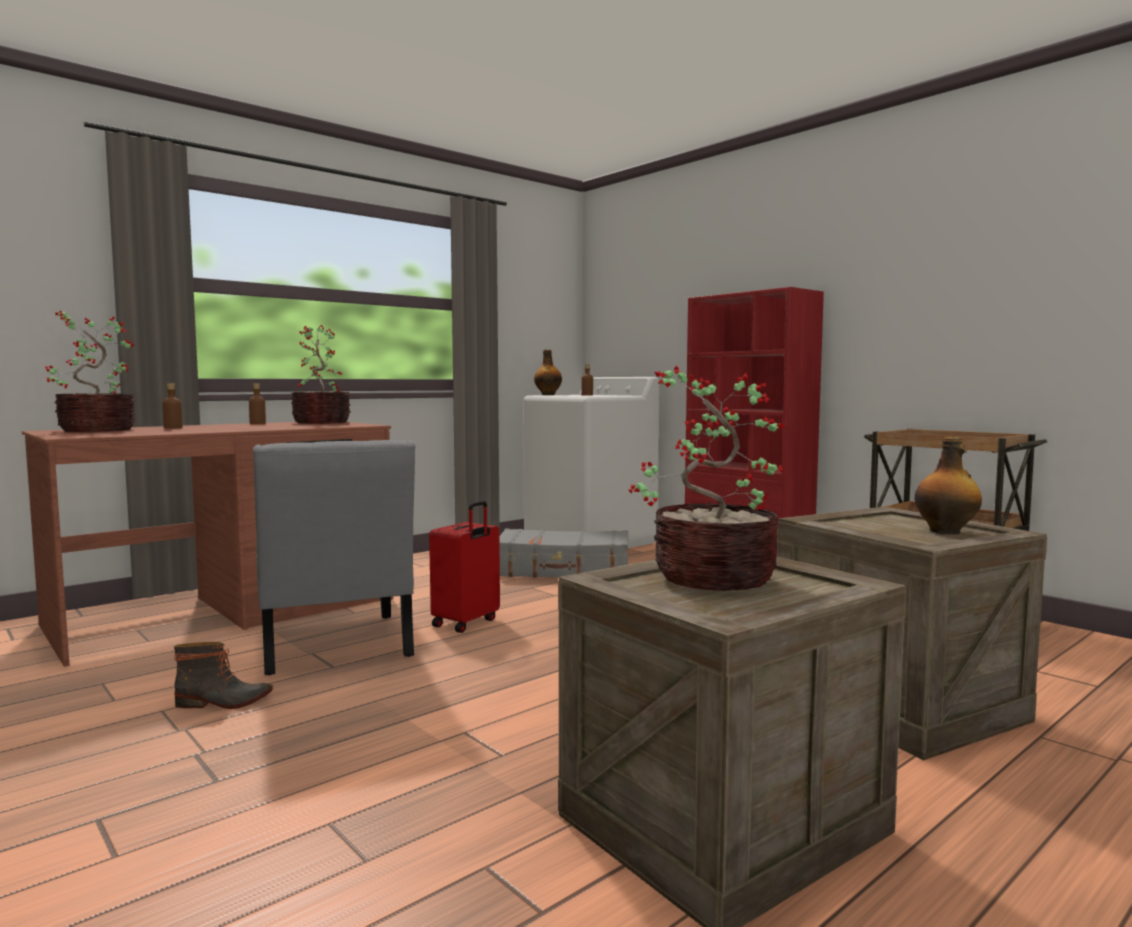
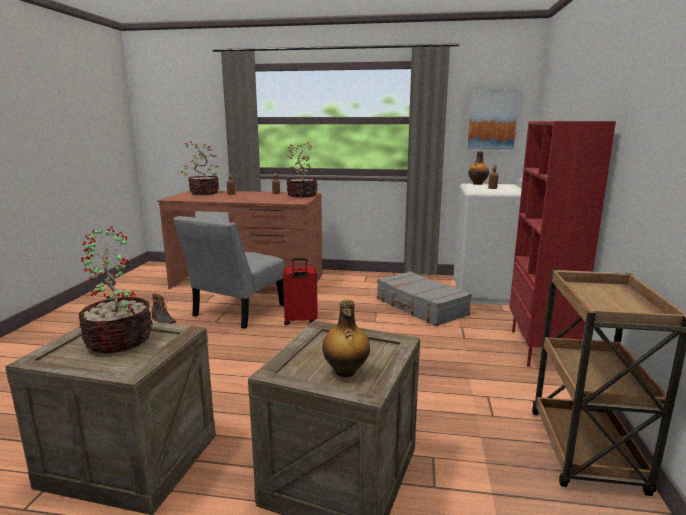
camera: 50 degrees right, 10 degrees up
(538, 312) = (492, 120): none -> picture

